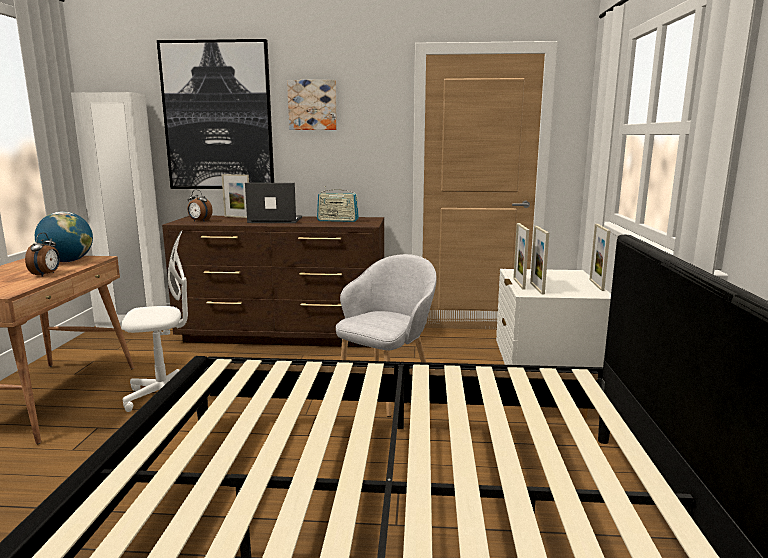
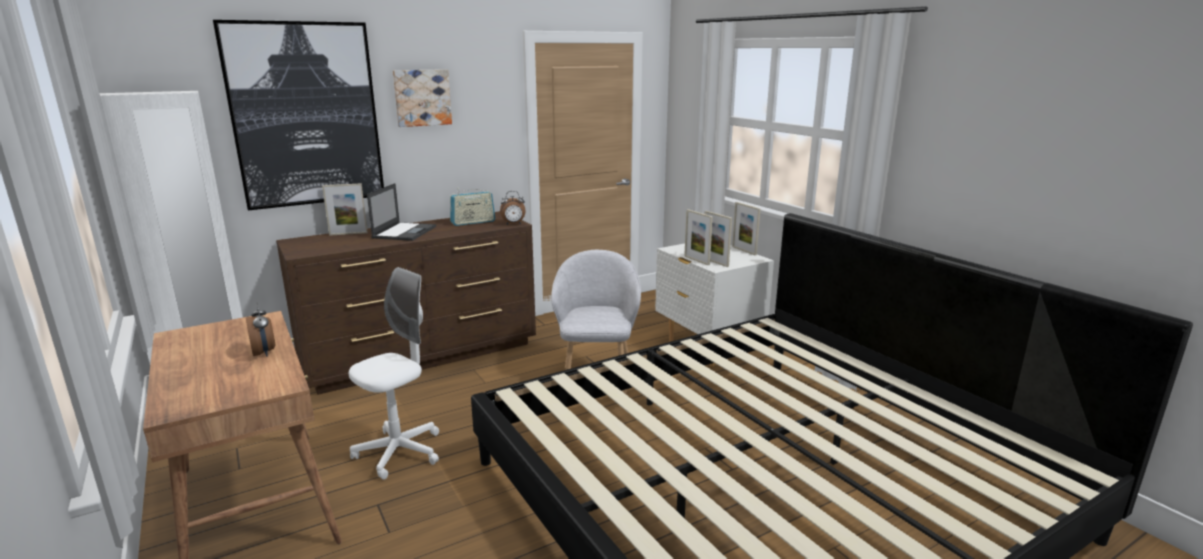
camera: 35 degrees left, 5 degrees up
(67, 261) = (237, 331): globe -> none
(199, 221) = (321, 247): alarm clock -> alarm clock (513, 224)
(274, 220) = (405, 232): laptop -> laptop turned 135 degrees clockwise

